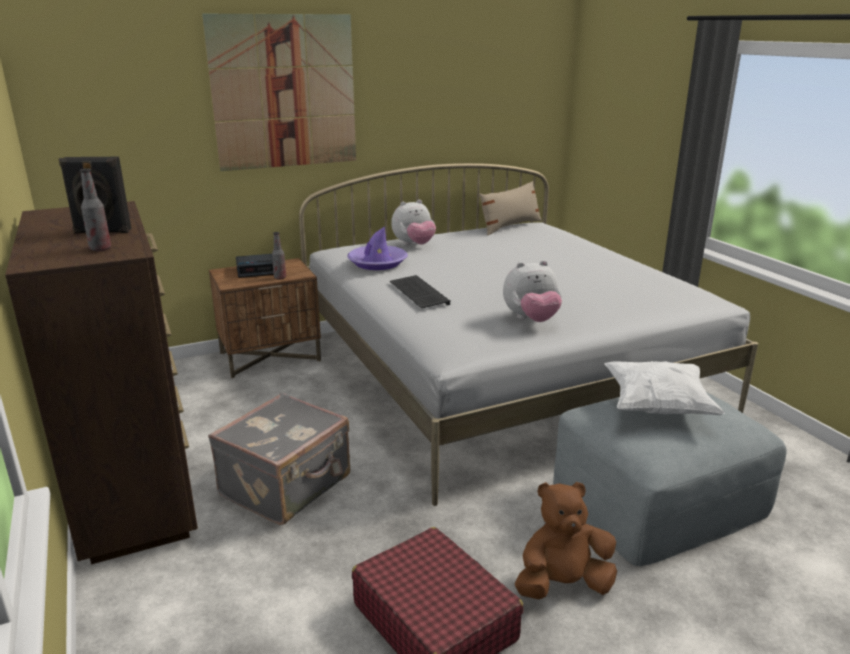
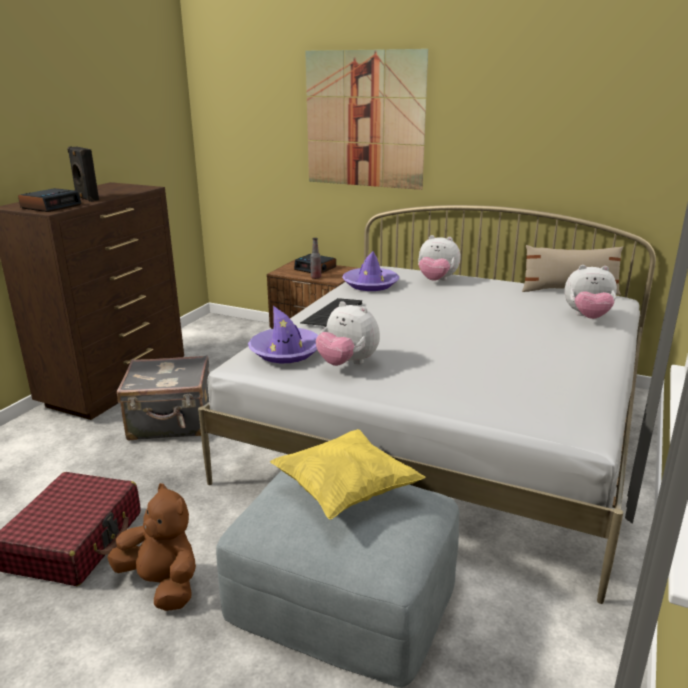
camera: 50 degrees right, 0 degrees up
(100, 249) = (51, 206): bottle -> alarm clock
(471, 331) = (286, 352): none -> purple hat
(563, 239) = (587, 317): none -> plush toy
(657, 406) = (345, 491): white pillow -> yellow pillow

